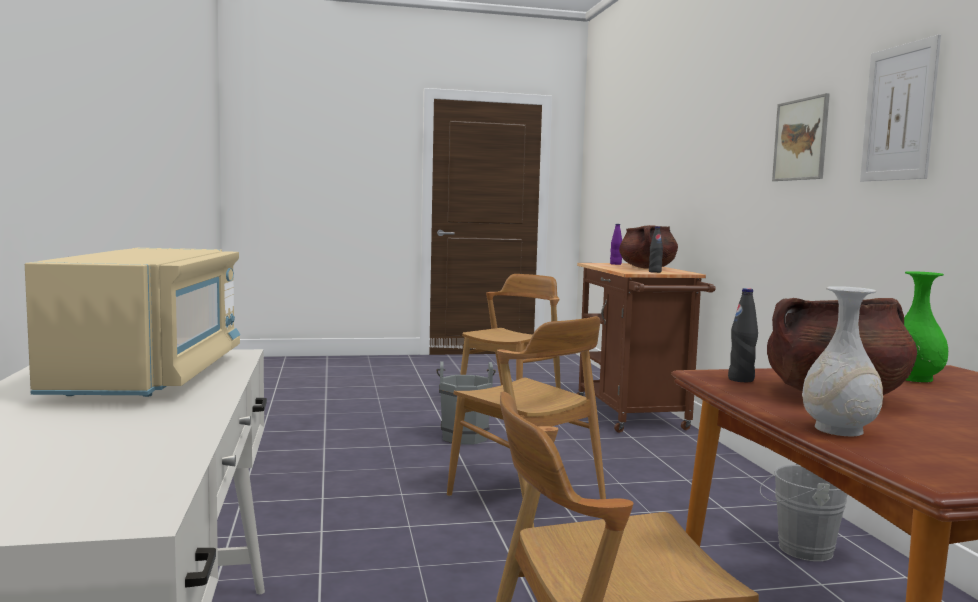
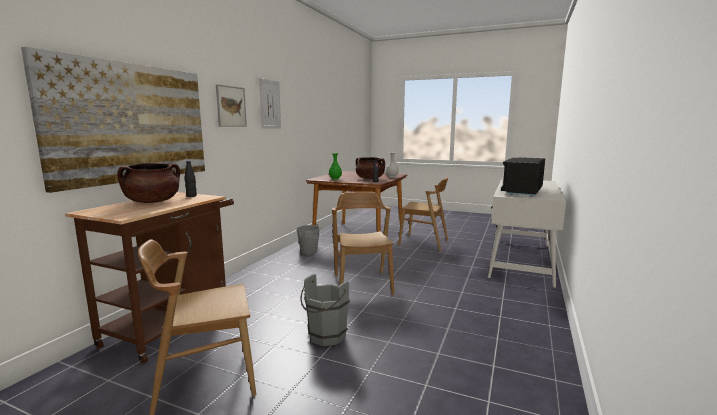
camera: 145 degrees left, 5 degrees up
(151, 375) = (522, 192): beige microwave -> black microwave
(615, 264) = (118, 212): purple bottle -> none
(694, 181) = (131, 123): none -> picture

